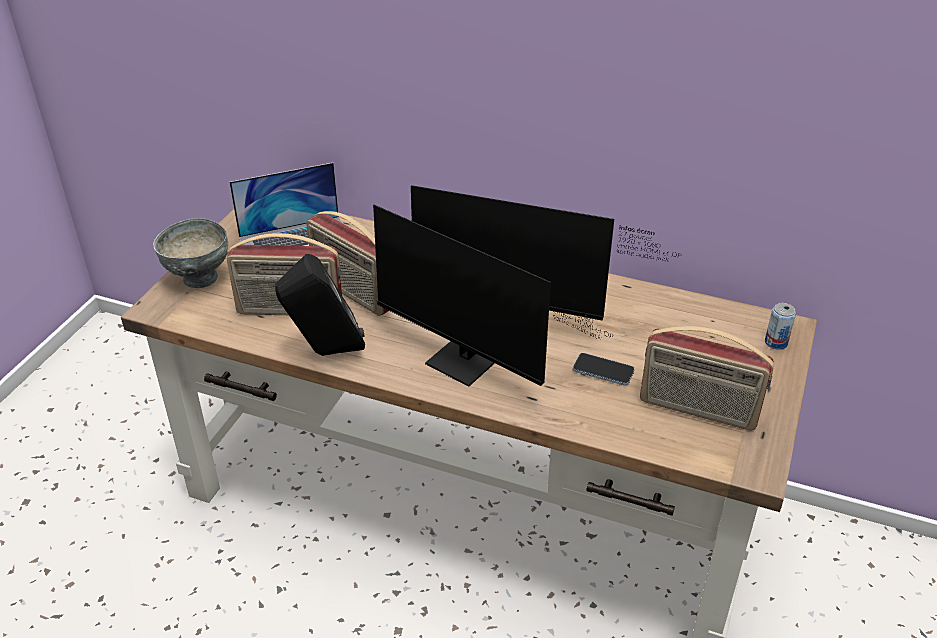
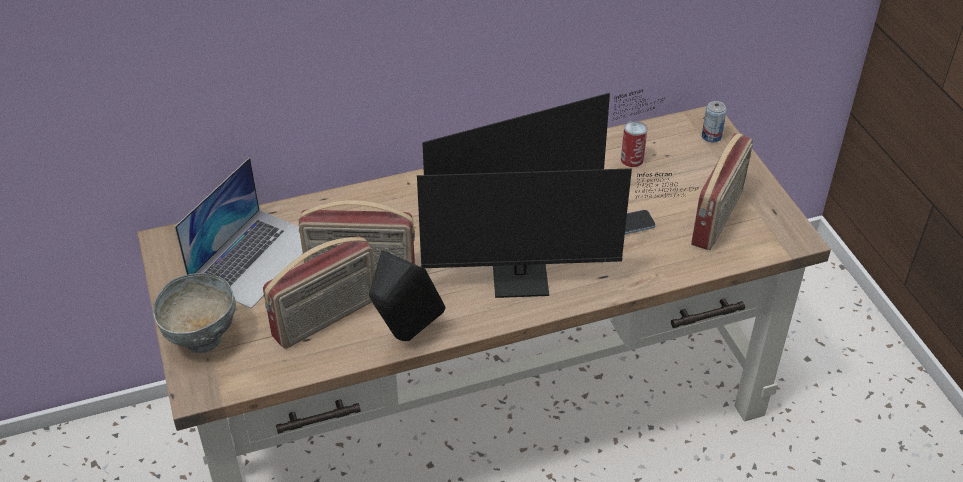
camera: 40 degrees left, 5 degrees up
(673, 323) = (632, 159): none -> can
(697, 410) = (718, 218): radio -> radio turned 45 degrees counterclockwise

